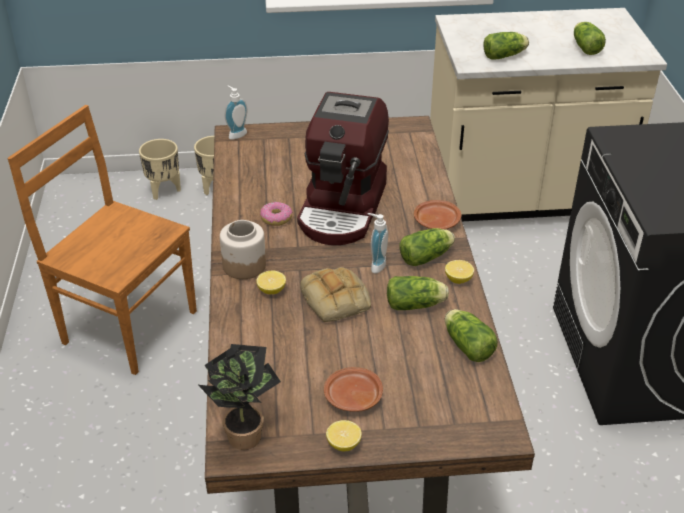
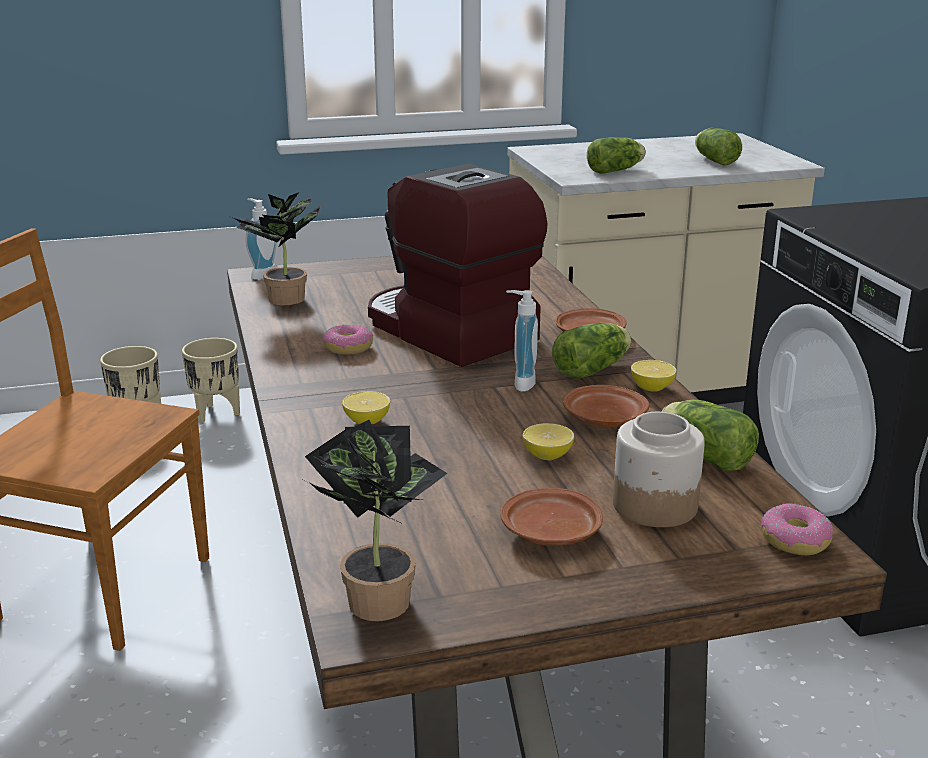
camera: 10 degrees left, 15 degrees down
(244, 265) = (313, 398): jar -> jar (653, 505)
(245, 165) = (283, 301): none -> potted plant
(337, 300) = (476, 424): bread -> none
(343, 208) = (447, 331): coffee machine -> coffee machine turned 135 degrees clockwise
(343, 444) = (561, 594): lemon -> lemon (547, 456)
(417, 305) = (603, 419): lettuce -> brown plate
(492, 422) = (794, 540): none -> donut

